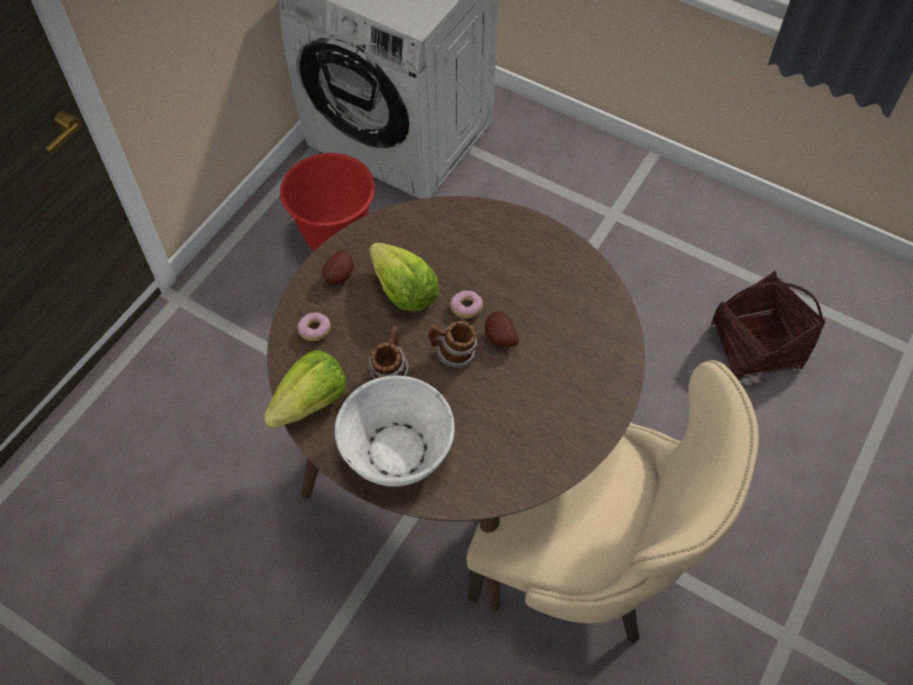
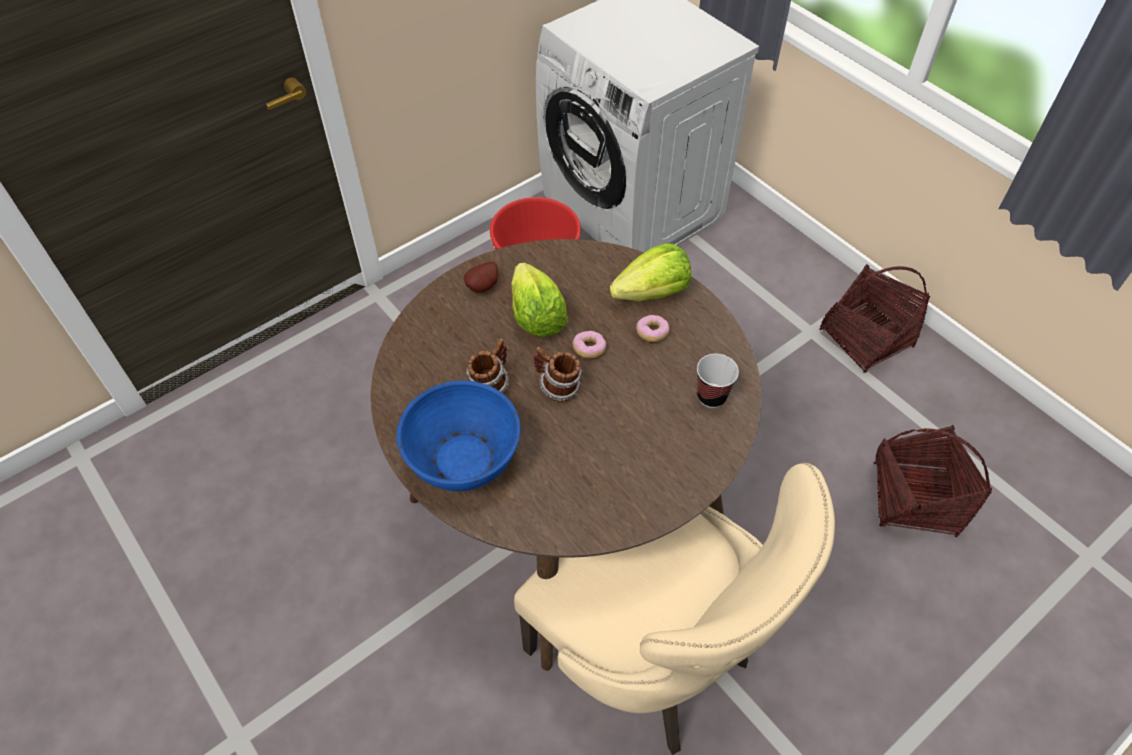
camera: 20 degrees right, 5 degrees down
(311, 403) = (404, 391): lettuce -> lettuce (652, 293)
(315, 330) = (438, 328): donut -> donut (652, 333)
(397, 450) = (464, 459): white bowl -> blue bowl
(499, 338) = (609, 386): potato -> none
(593, 320) = (711, 396): none -> cup
(664, 206) = (866, 338): none -> basket

